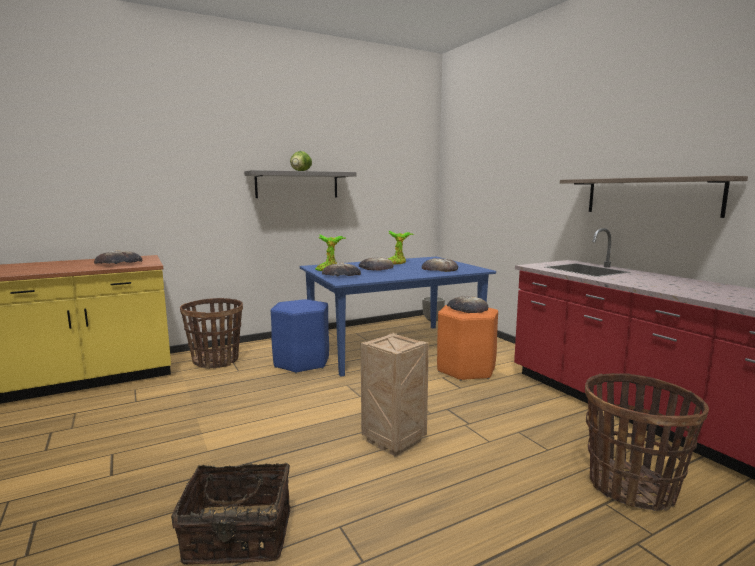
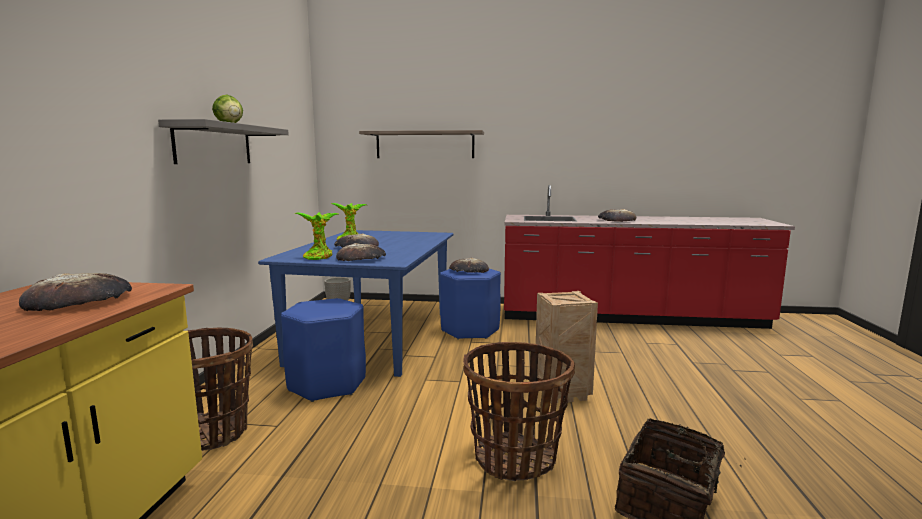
camera: 55 degrees left, 0 degrees up
(439, 269) = (411, 238): bread -> bread (616, 220)
(466, 370) = (470, 330): orange stool -> blue stool
(632, 487) = (680, 350): basket -> basket (515, 458)
(650, 196) = (572, 159): shelf -> shelf (425, 145)

